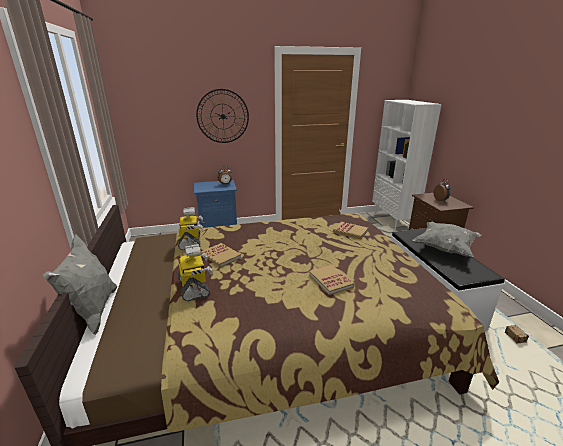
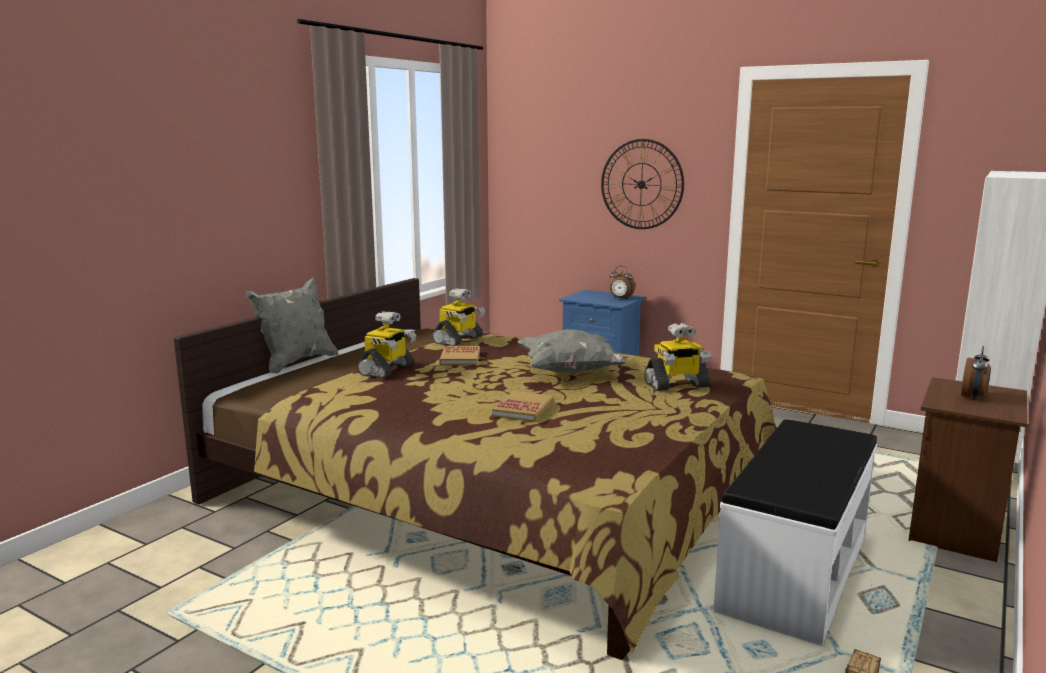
camera: 45 degrees right, 10 degrees down
(350, 231) = (676, 385): book -> toy robot
(444, 248) = (824, 460): grey pillow -> grey pillow (570, 372)

